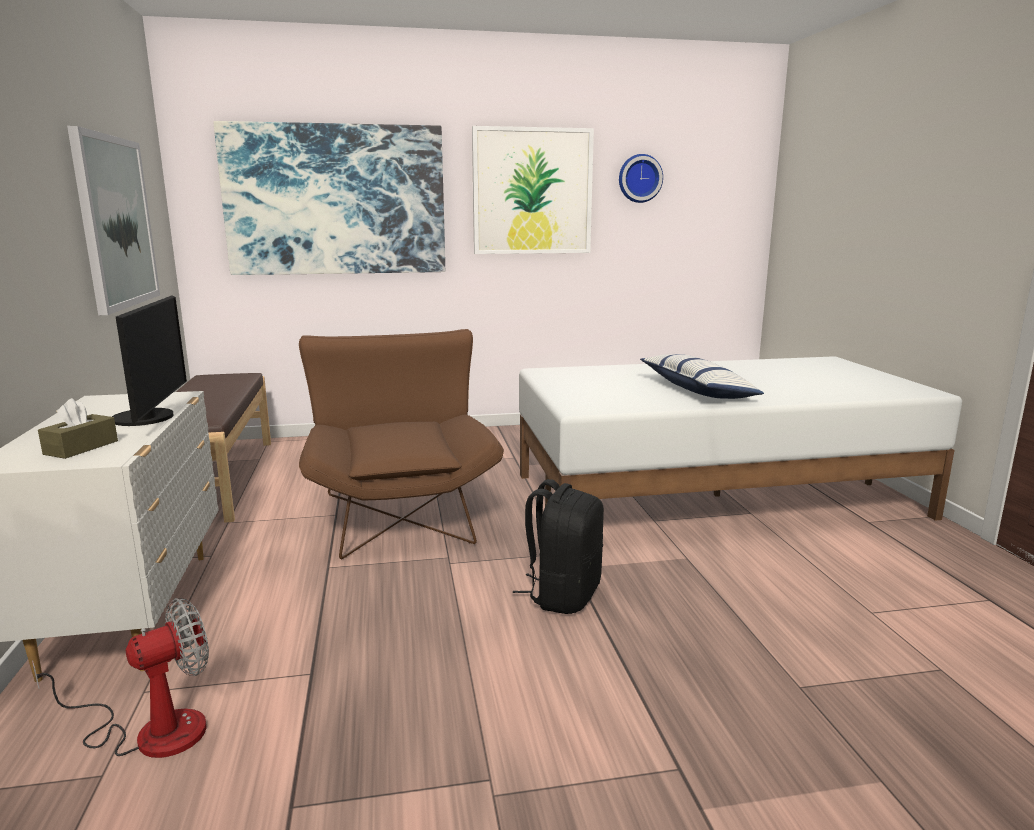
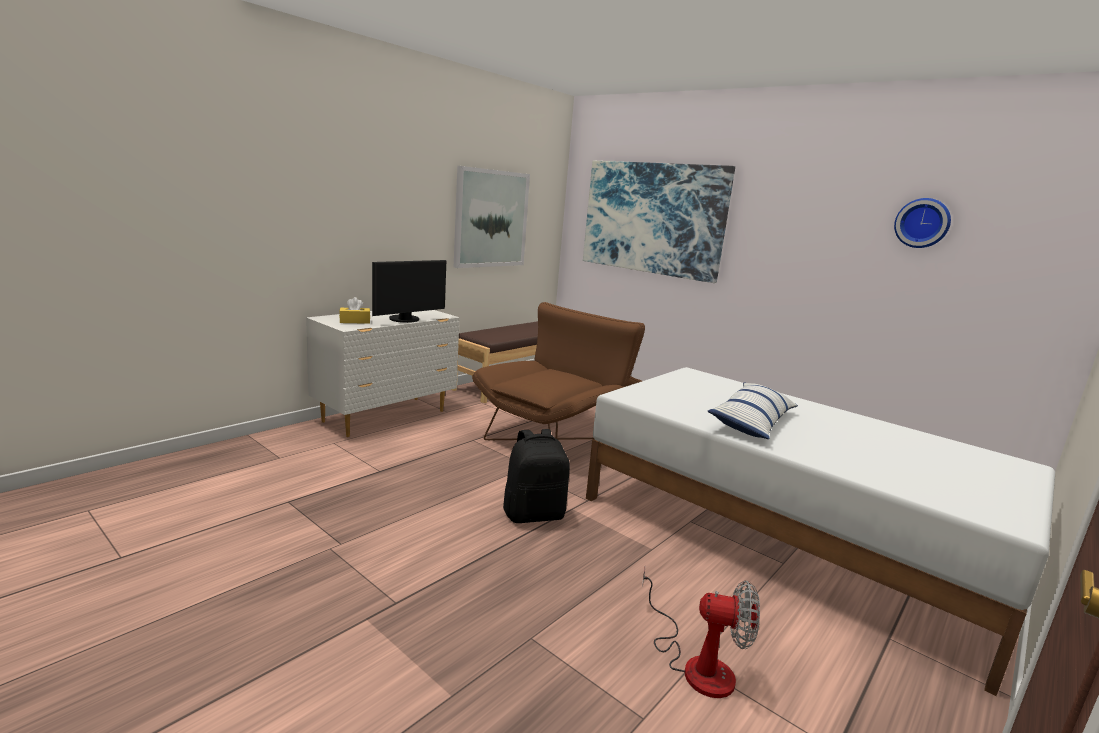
camera: 50 degrees right, 0 degrees up
(81, 447) = (355, 321): brown tissue box -> yellow tissue box
(151, 730) = (311, 455): fan -> fan (696, 663)
(532, 191) = (804, 226): picture -> none

